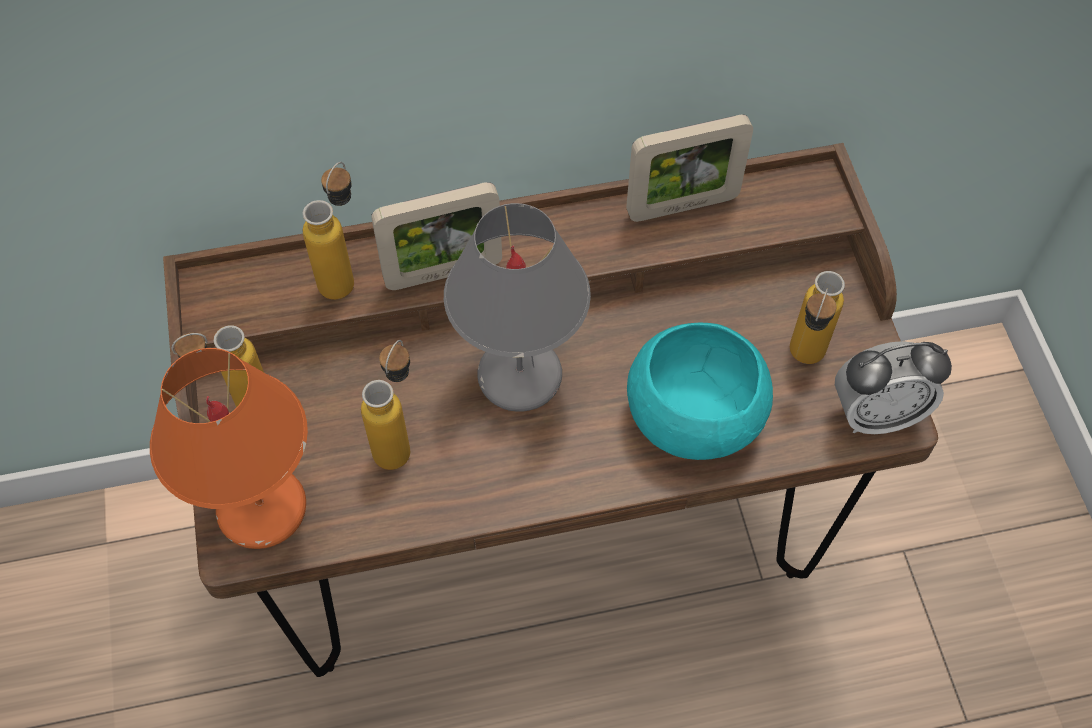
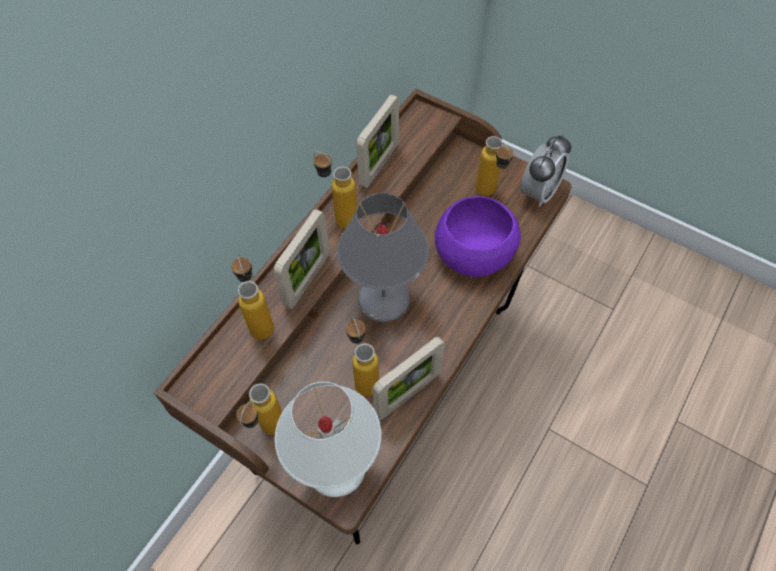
camera: 45 degrees left, 0 degrees up
(260, 510) = (336, 469): orange table lamp -> white table lamp
(423, 505) = (407, 394): none -> picture frame
(561, 229) = (338, 217): none -> bottle
(696, 414) = (474, 252): turquoise bowl -> purple bowl

